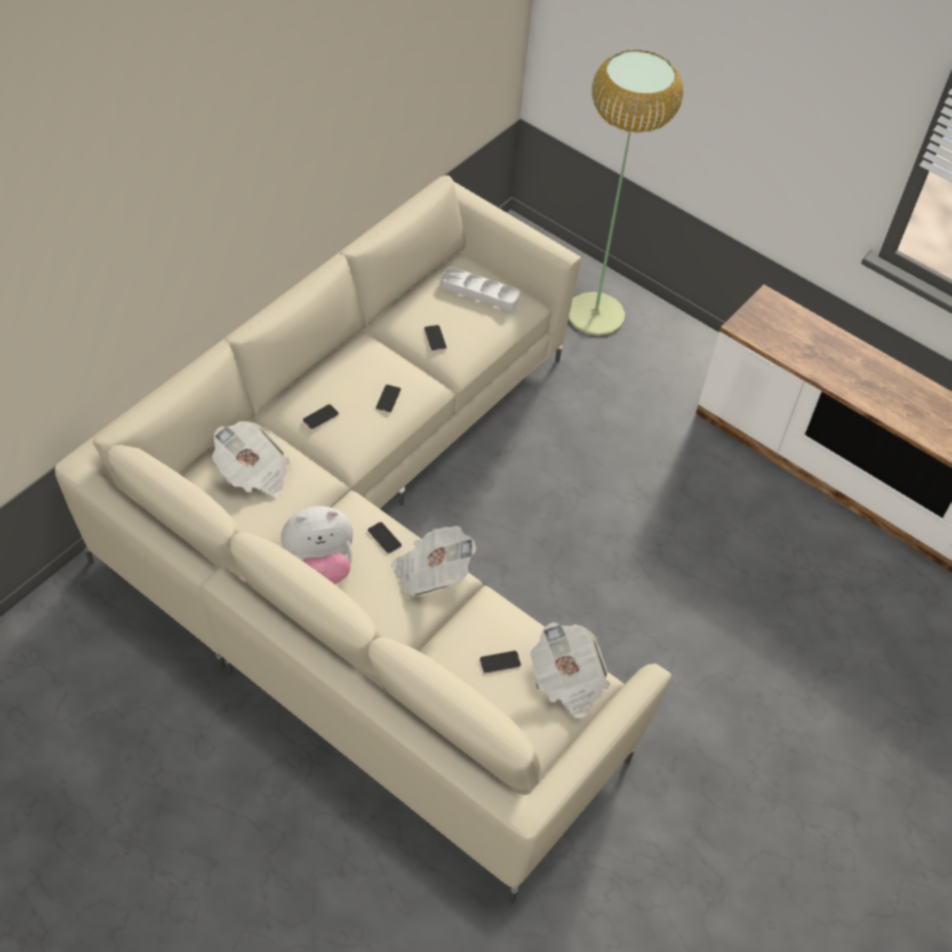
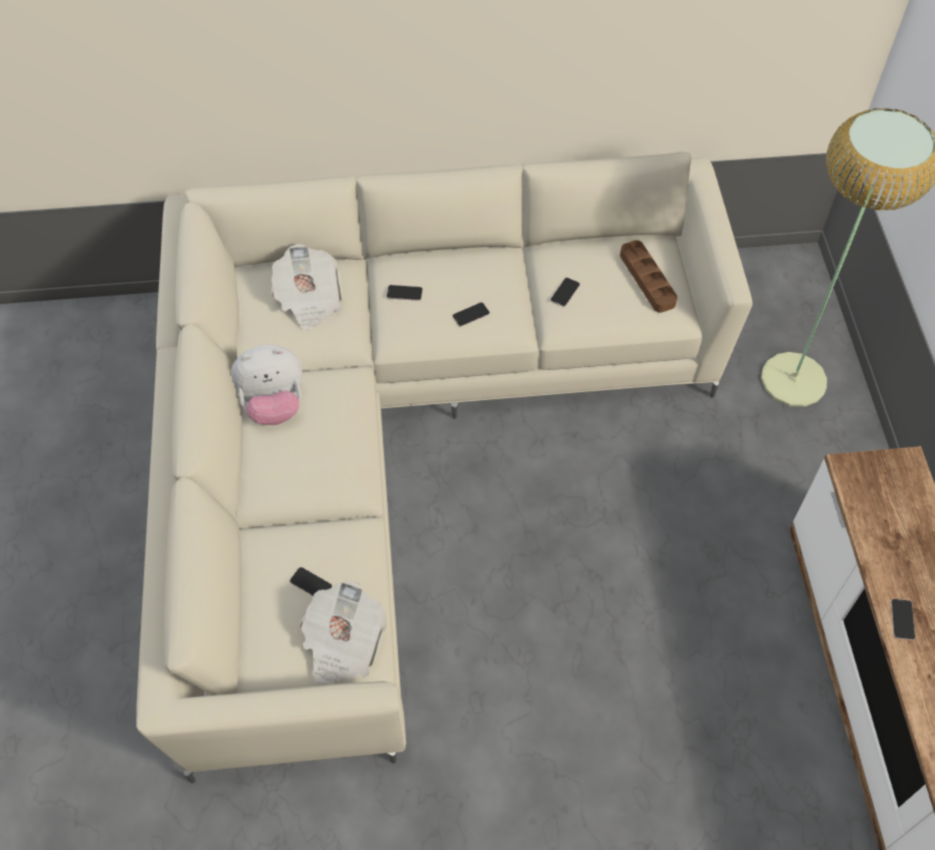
camera: 50 degrees right, 5 degrees up
(320, 566) = (273, 404): plush toy -> plush toy turned 45 degrees counterclockwise
(384, 538) = (341, 419): phone -> phone (902, 619)
(431, 573) = (343, 473): newspaper -> none
(479, 292) = (647, 279): white tray -> brown tray

